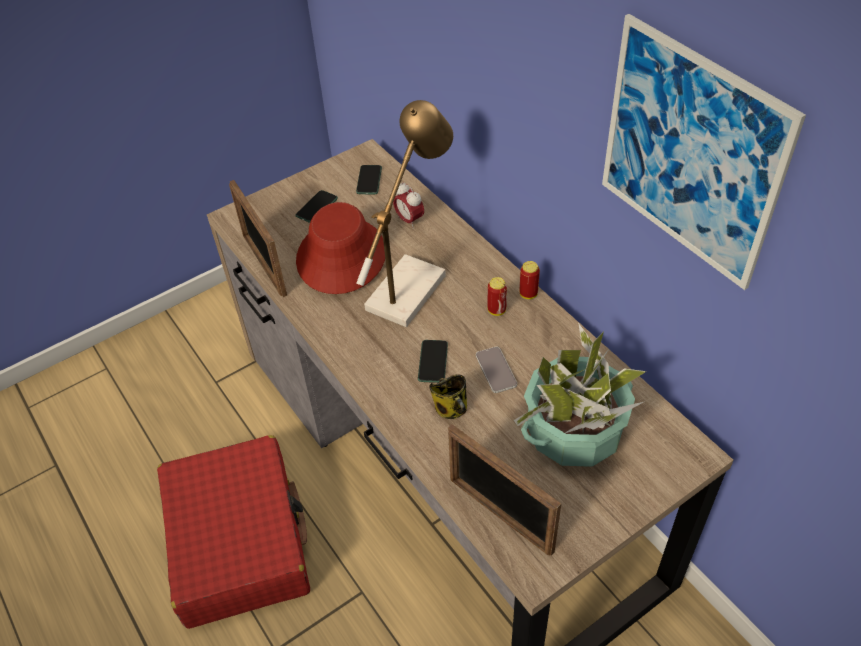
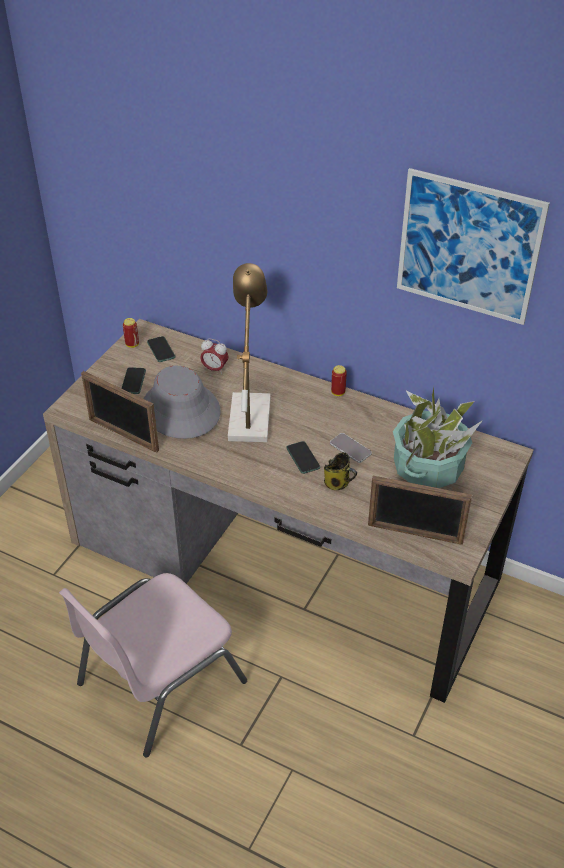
camera: 30 degrees left, 5 degrees down
(239, 540) = (158, 682): red suitcase -> pink chair
(341, 256) = (180, 410): red hat -> grey hat
(496, 310) = (323, 410): can -> can (132, 344)

